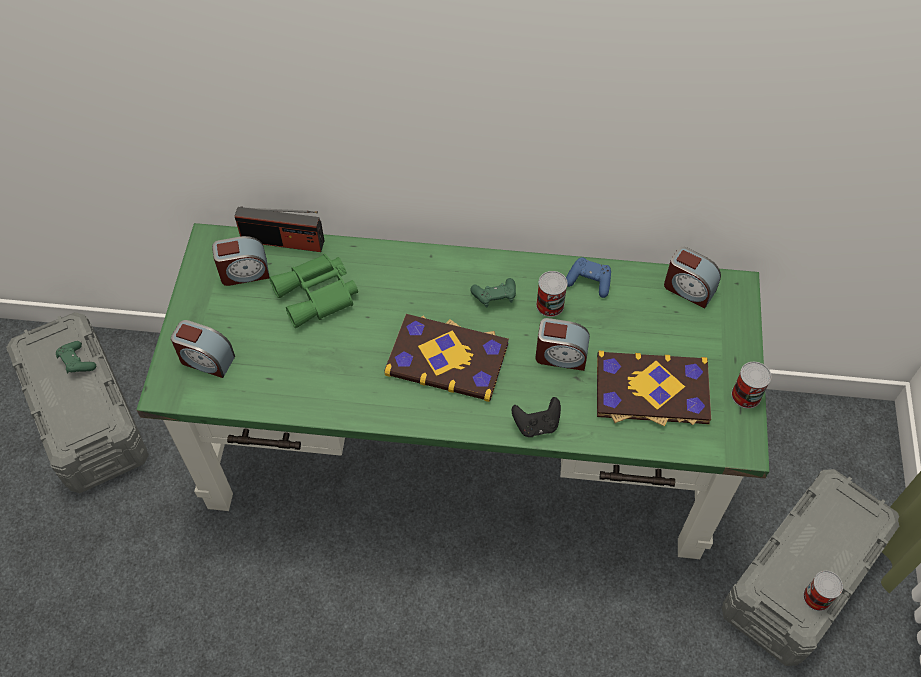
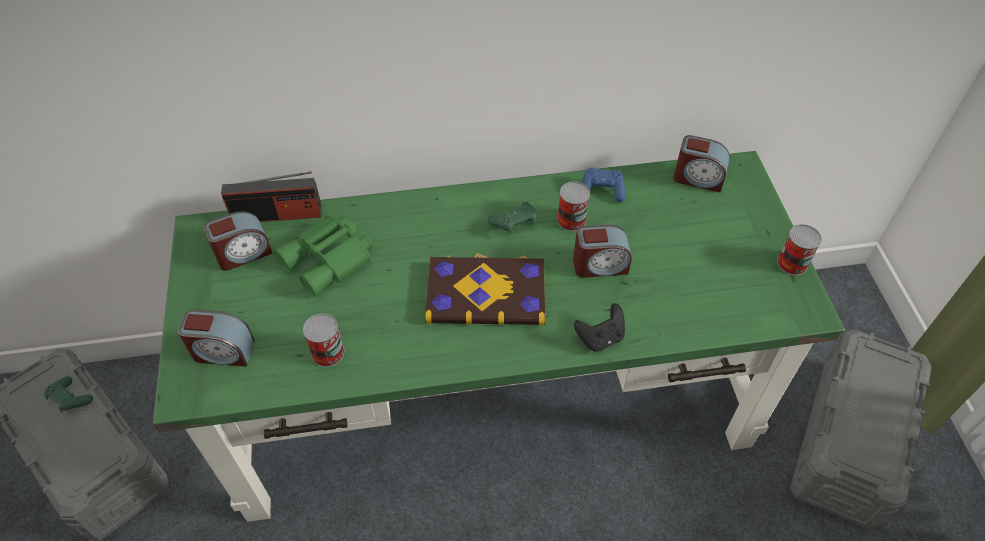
camera: 15 degrees left, 5 degrees down
(651, 391) = (701, 279): book -> none
(817, 597) = (889, 452): can -> can (327, 352)

